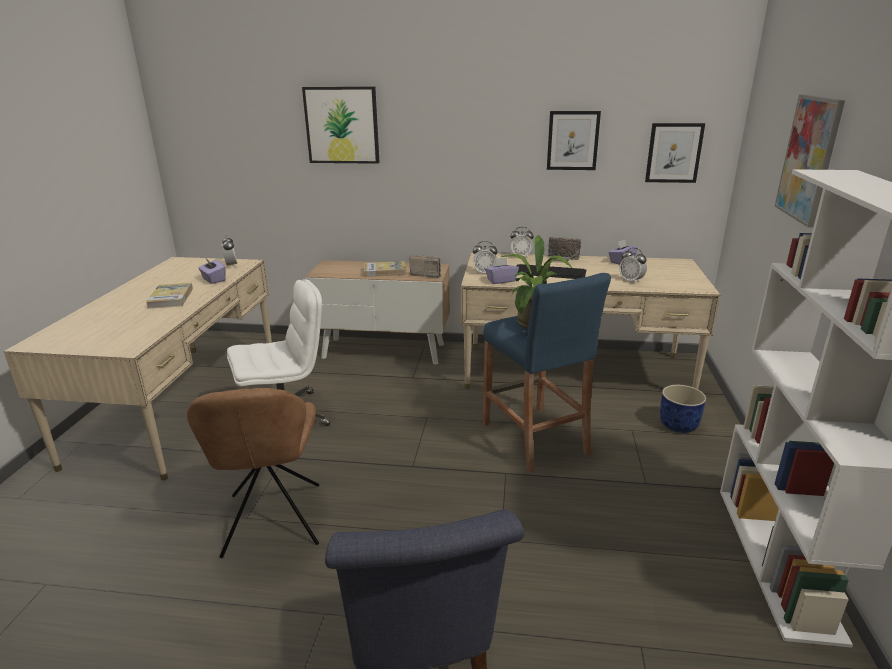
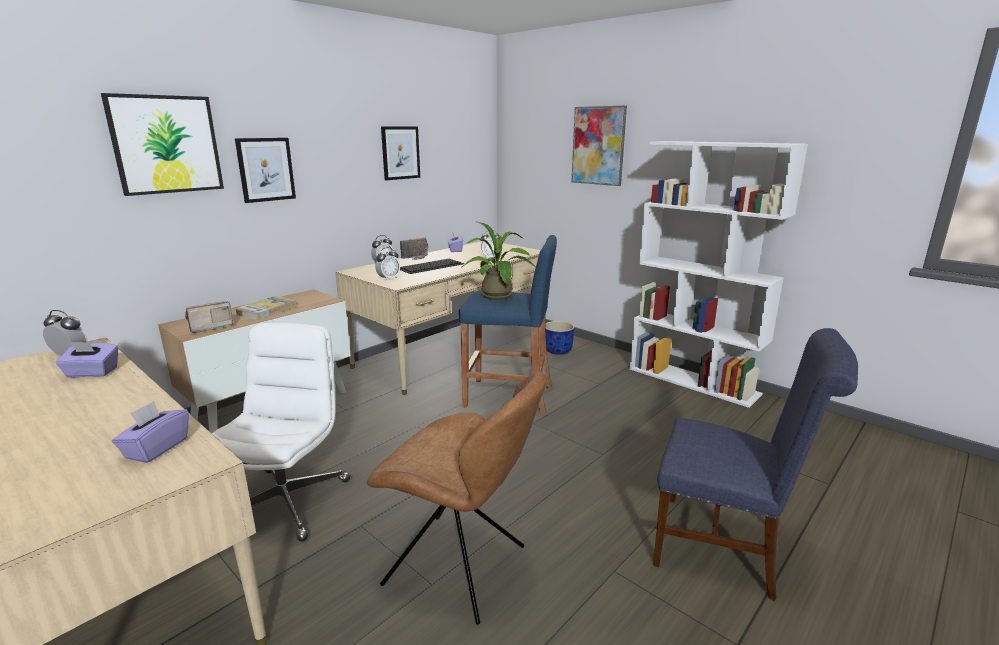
camera: 55 degrees left, 5 degrees down
(171, 298) = (82, 408): book -> none
(425, 274) = (315, 300): radio -> radio (209, 327)
(501, 280) = (415, 279): purple tissue box -> purple tissue box (156, 448)
(674, 153) = (464, 159): picture -> picture (266, 169)

